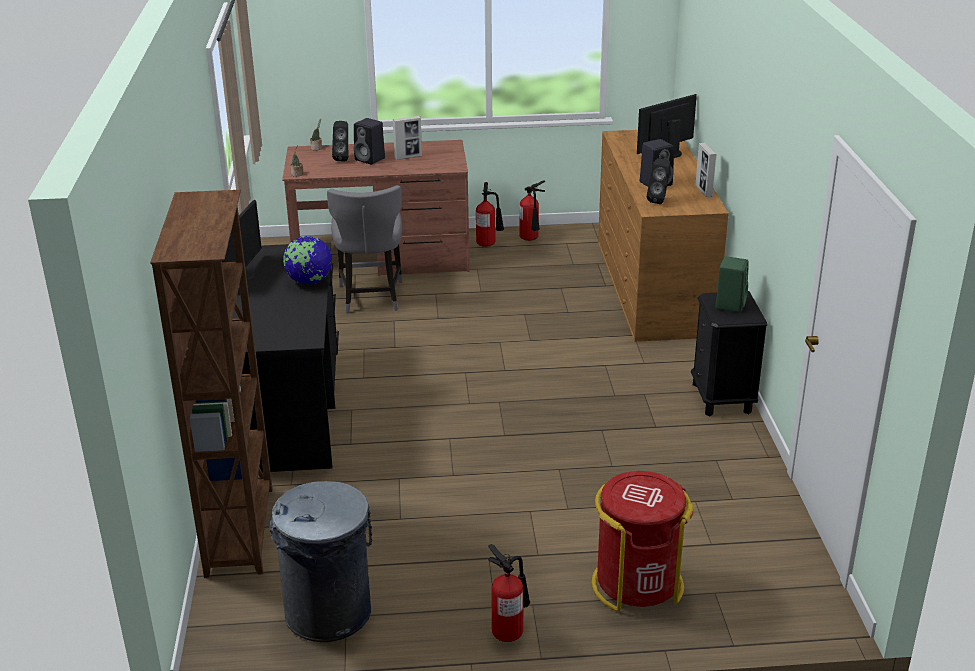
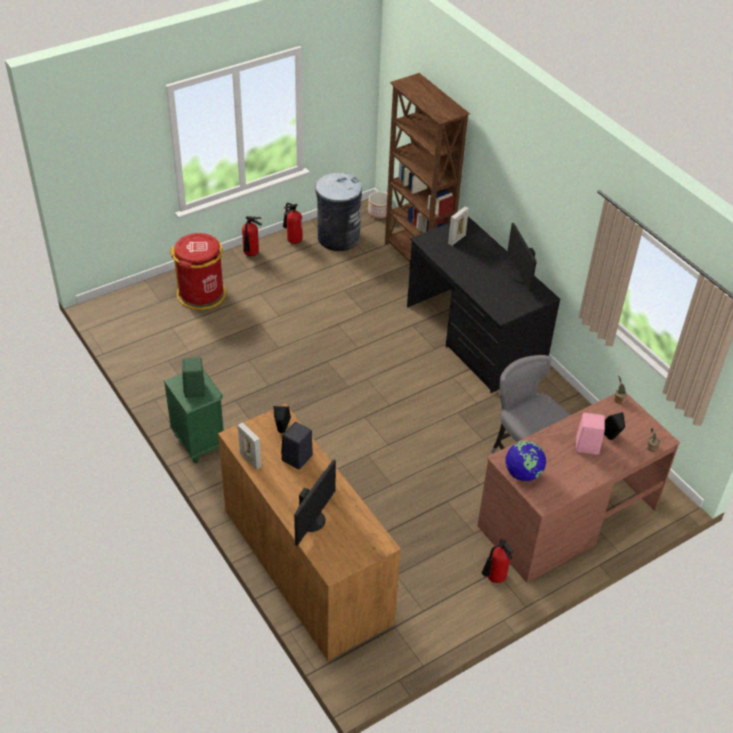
camera: 150 degrees right, 15 degrees up
(206, 640) = (379, 212): none -> planter
(309, 281) = (472, 283): globe -> globe (523, 473)
(371, 159) = (586, 446): black speaker -> pink speaker
(408, 157) = (558, 462): picture frame -> picture frame (456, 239)
(531, 239) = (461, 603): fire extinguisher -> fire extinguisher (292, 240)
(722, 398) = (199, 442): black nightstand -> green nightstand

